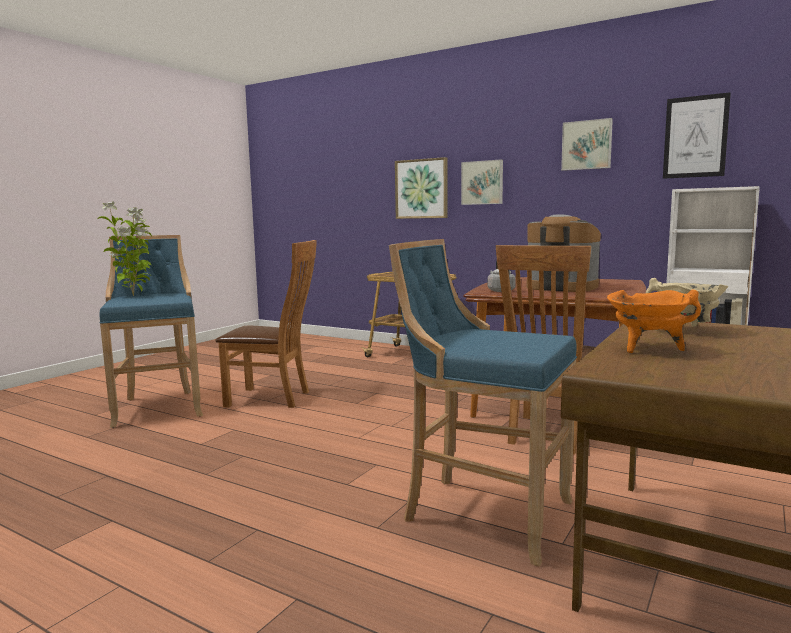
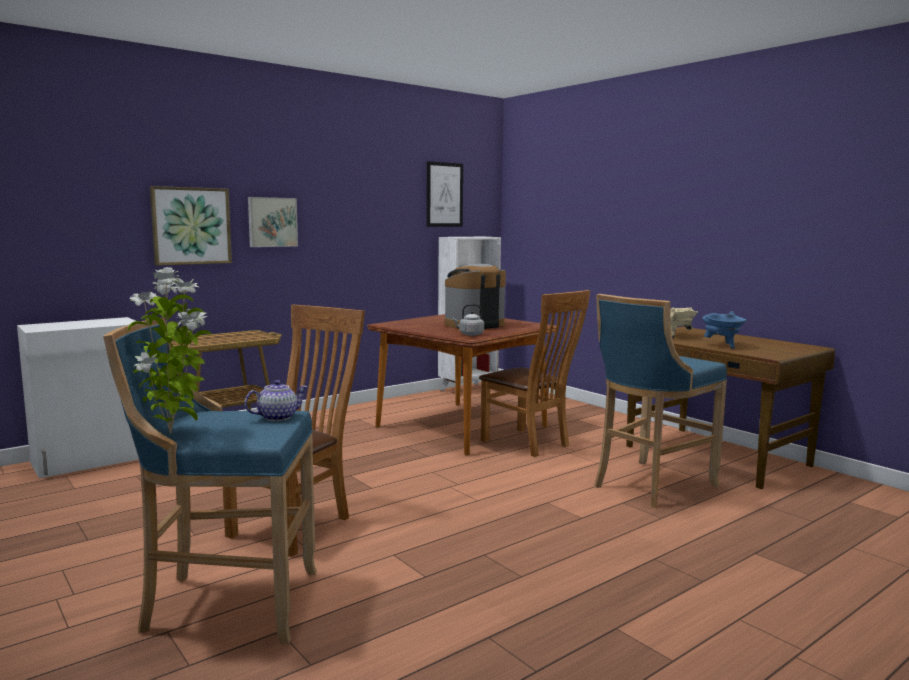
camera: 70 degrees left, 0 degrees up
(169, 300) = (277, 417): none -> teapot
(344, 343) = (92, 460): none -> white cabinet
(587, 145) = (371, 192): picture -> none
(647, 349) = (722, 346): orange cooking pot -> blue cooking pot

